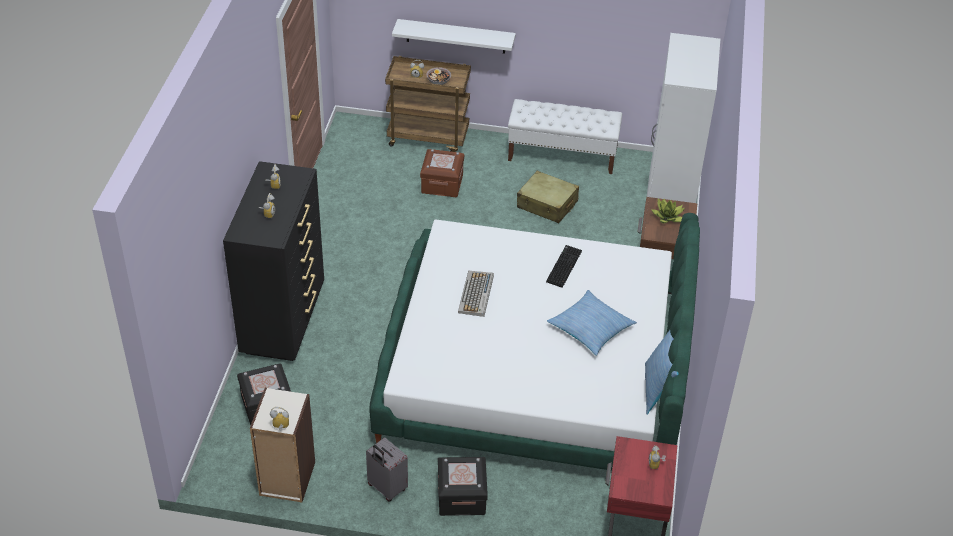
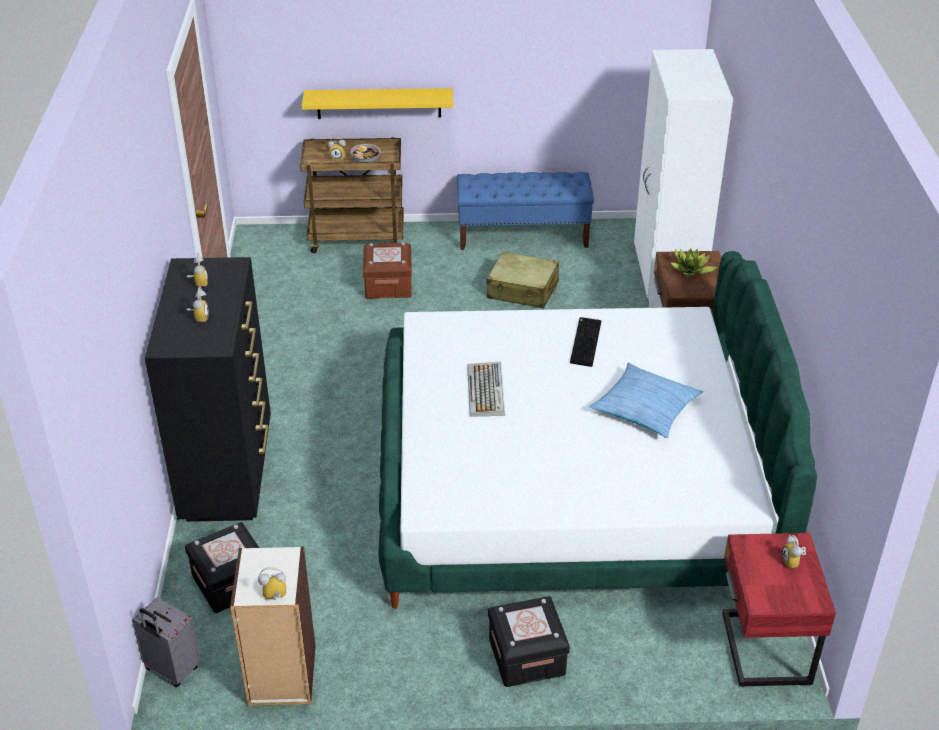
camera: 10 degrees left, 5 degrees down
(386, 488) = (422, 664): grey suitcase -> grey suitcase (171, 670)
(456, 36) = (379, 103): white shelf -> yellow shelf
(562, 155) = (523, 235): white bench -> blue bench
(657, 389) = (757, 468): pillow -> none

